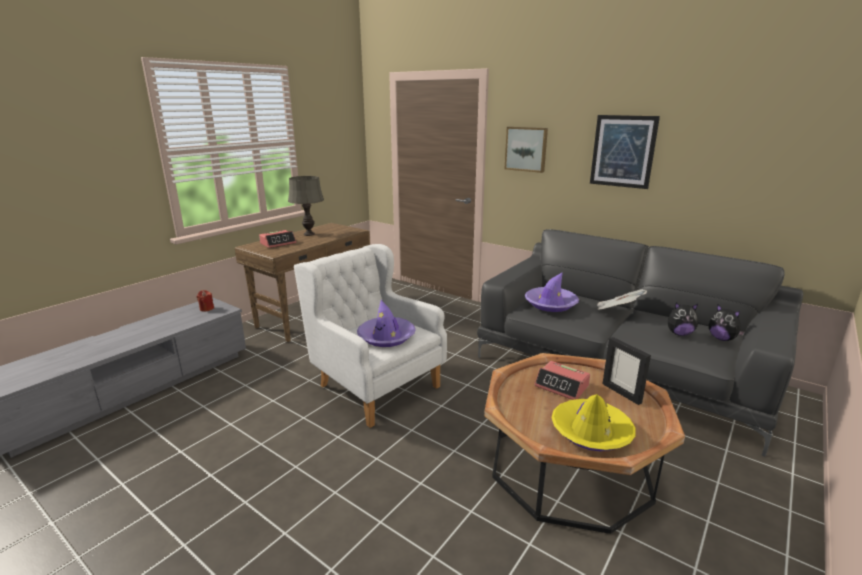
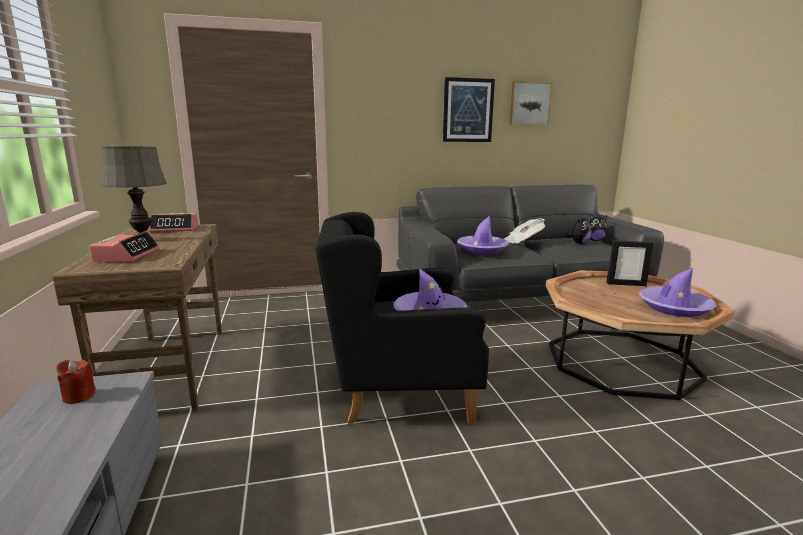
camera: 50 degrees left, 5 degrees down
(374, 386) = (398, 392): white armchair -> black armchair
(526, 149) = (375, 112): picture -> picture (529, 103)
(562, 386) = (600, 294): alarm clock -> alarm clock (175, 229)
(591, 432) = (674, 307): yellow hat -> purple hat

